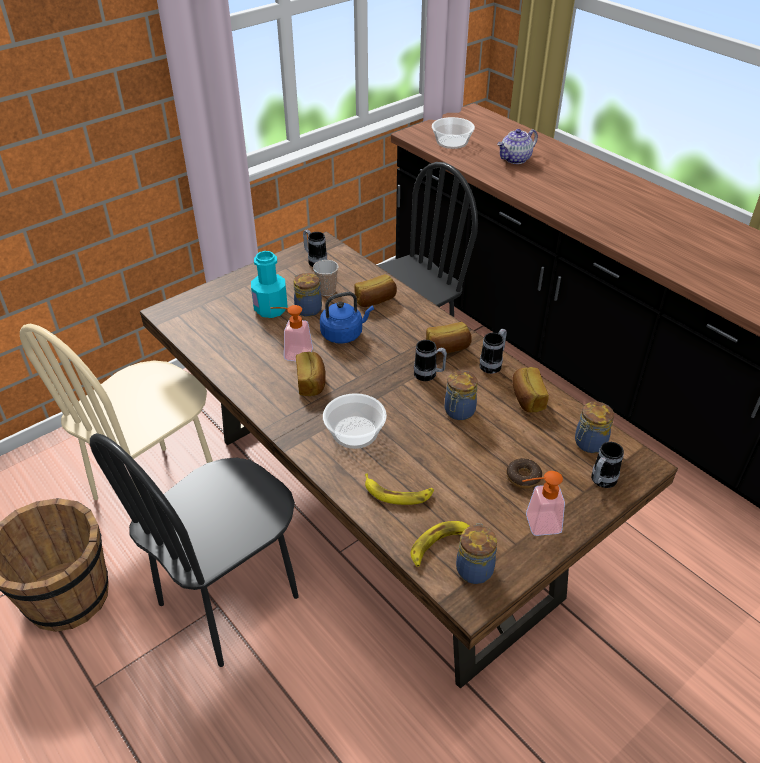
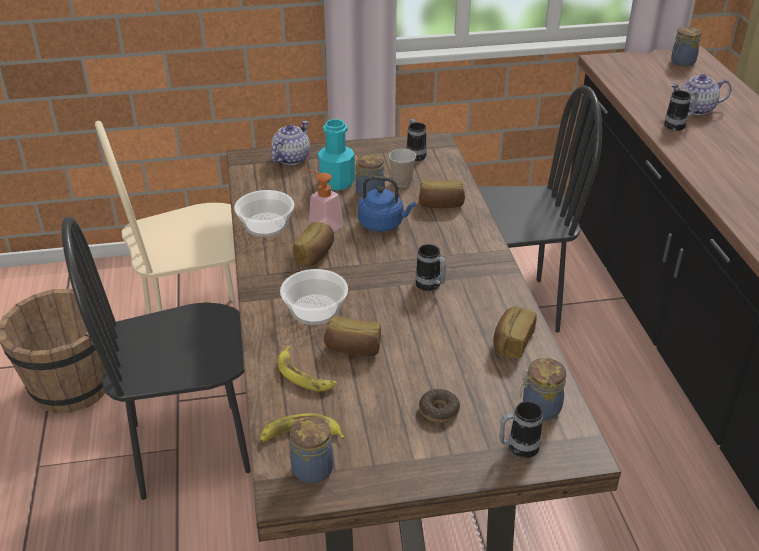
camera: 30 degrees right, 5 degrees down
(209, 299) = (291, 158): none -> teapot
(447, 348) = (472, 269): bread -> bread (353, 349)
(451, 142) = (638, 77): bowl -> bowl (265, 224)
(459, 412) = (429, 328): jar -> jar (682, 62)
(493, 364) = (506, 299): mug -> mug (678, 125)
(536, 524) = (411, 457): soap dispenser -> none

